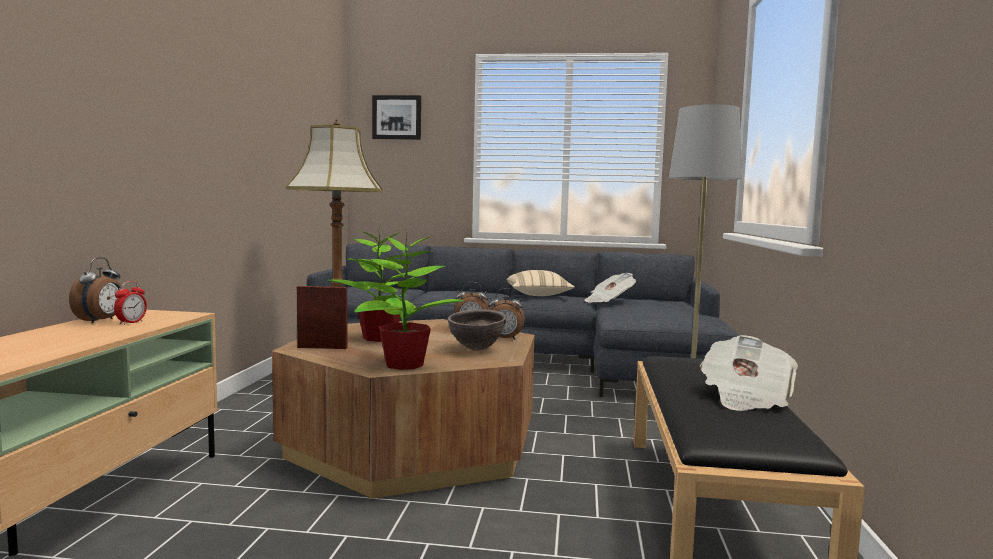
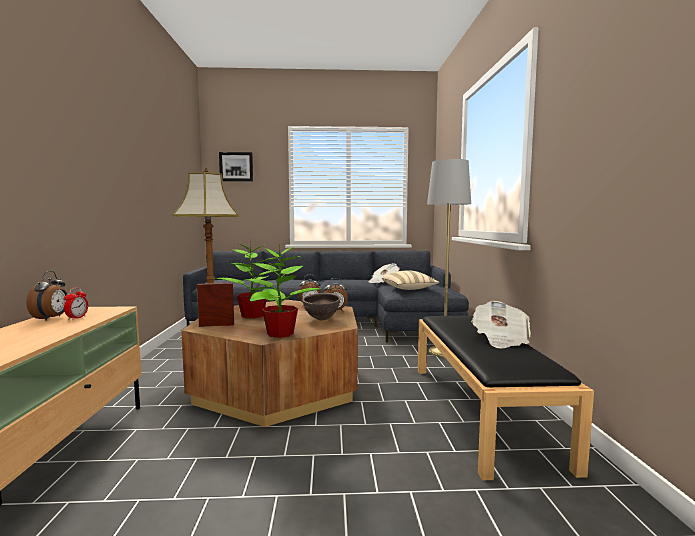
camera: 10 degrees left, 0 degrees up
(538, 295) = (338, 280): beige pillow -> beige pillow (409, 289)

